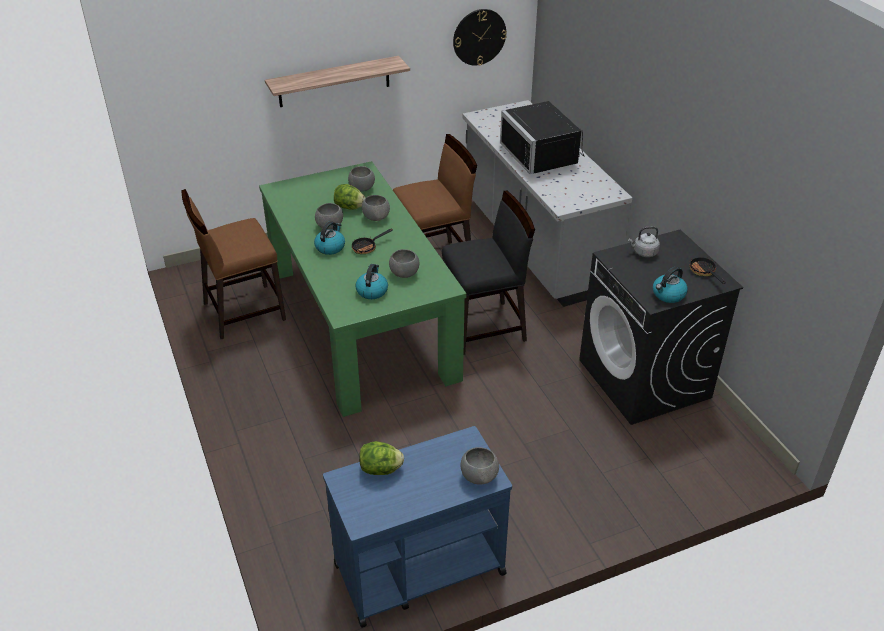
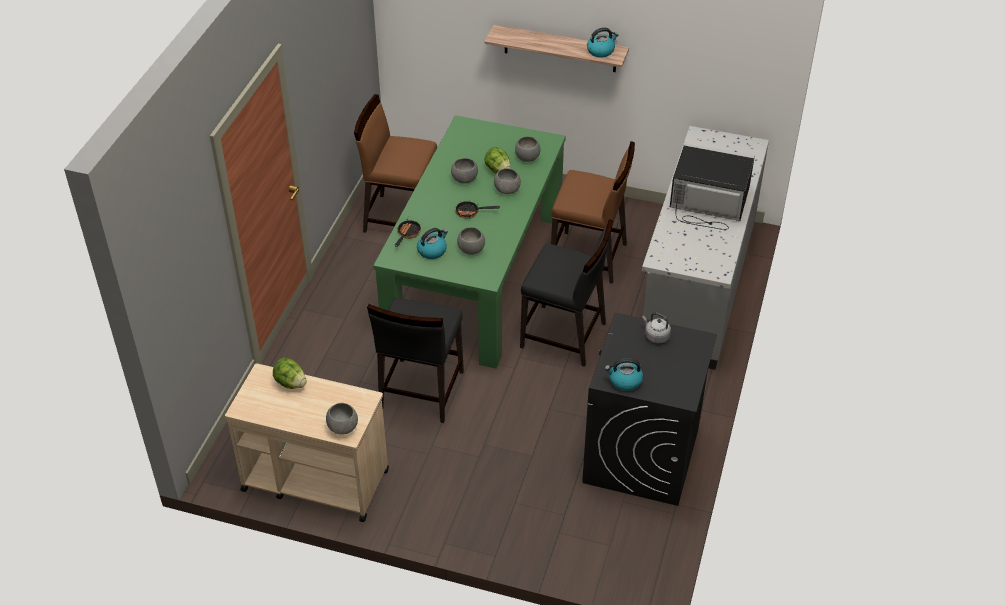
camera: 40 degrees right, 5 degrees up
(330, 247) = (445, 198): kettle -> kettle (601, 51)
(418, 569) = (314, 480): blue cart -> beige cart
(422, 435) = (420, 391): none -> black chair
(479, 37) = (720, 59): wall clock -> none
(543, 154) = (707, 202): black microwave -> black microwave turned 90 degrees clockwise
(704, 272) = (681, 381): frying pan -> frying pan (407, 234)

